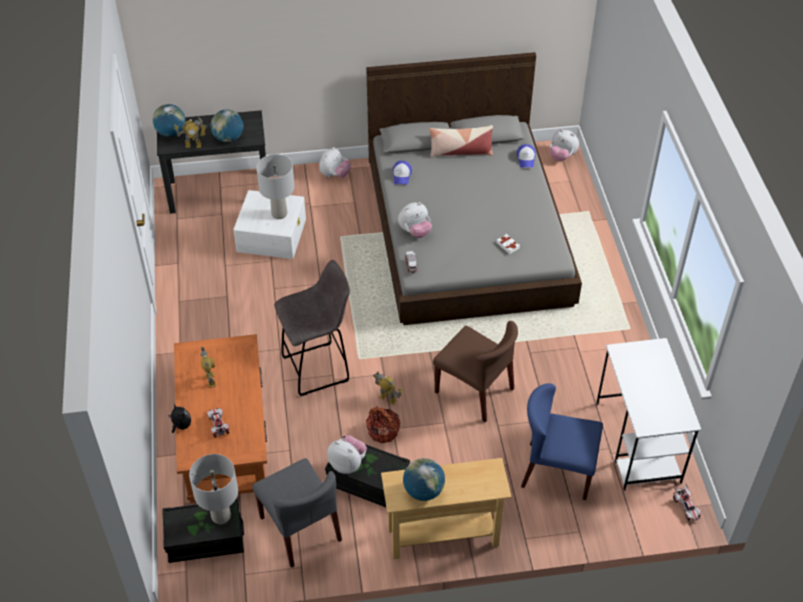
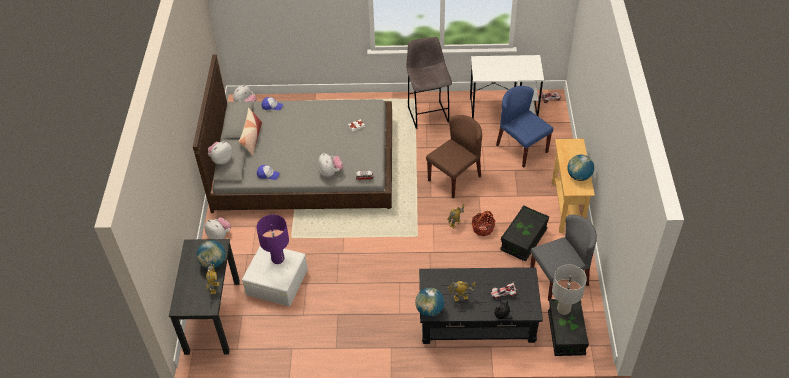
camera: 80 degrees left, 0 degrees up
(171, 133) = (191, 304): globe -> globe (429, 310)
(225, 435) = (477, 319): orange coffee table -> black coffee table
(279, 214) = (277, 259): grey table lamp -> purple table lamp
(318, 368) = (422, 260): grey stool -> grey stool (428, 114)
(348, 463) = (523, 237): plush toy -> plush toy (221, 160)
(556, 471) = (521, 148): blue chair -> blue chair turned 120 degrees clockwise

